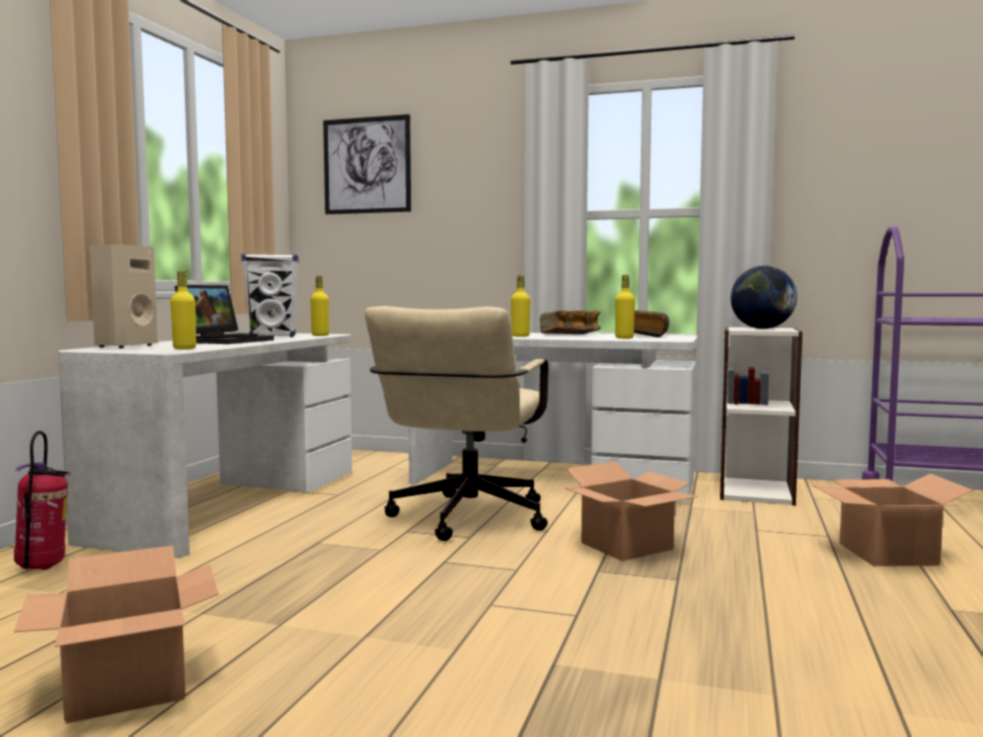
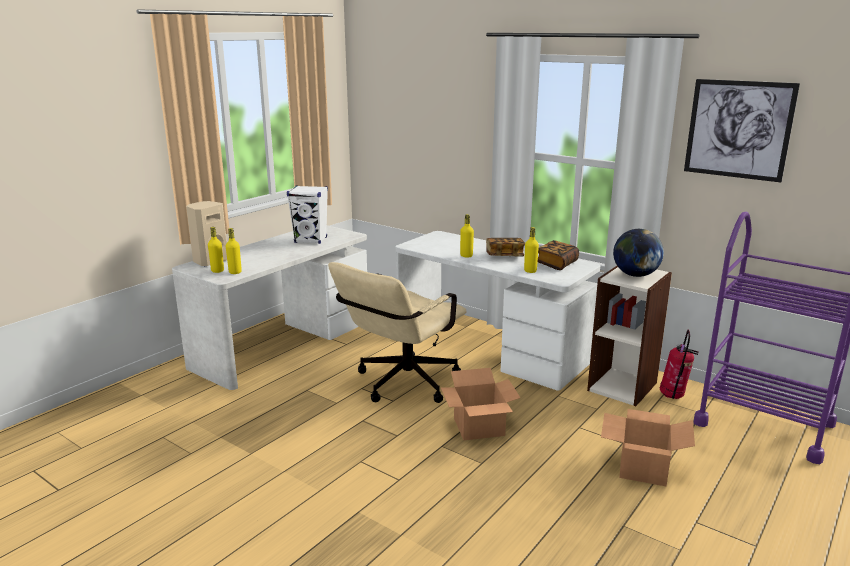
camera: 20 degrees right, 15 degrees up
(42, 568) = (166, 386): fire extinguisher -> fire extinguisher (673, 397)
(129, 686) = (168, 480): cardboard box -> none
(226, 341) = (273, 251): laptop -> none
(320, 335) = (342, 239): yellow bottle -> yellow bottle (217, 270)
(367, 165) = (395, 98): picture -> picture (738, 129)

